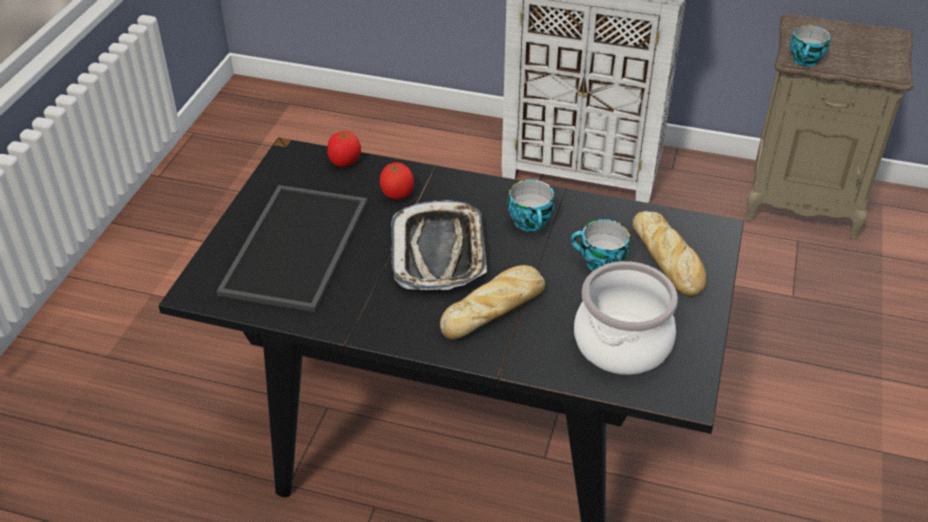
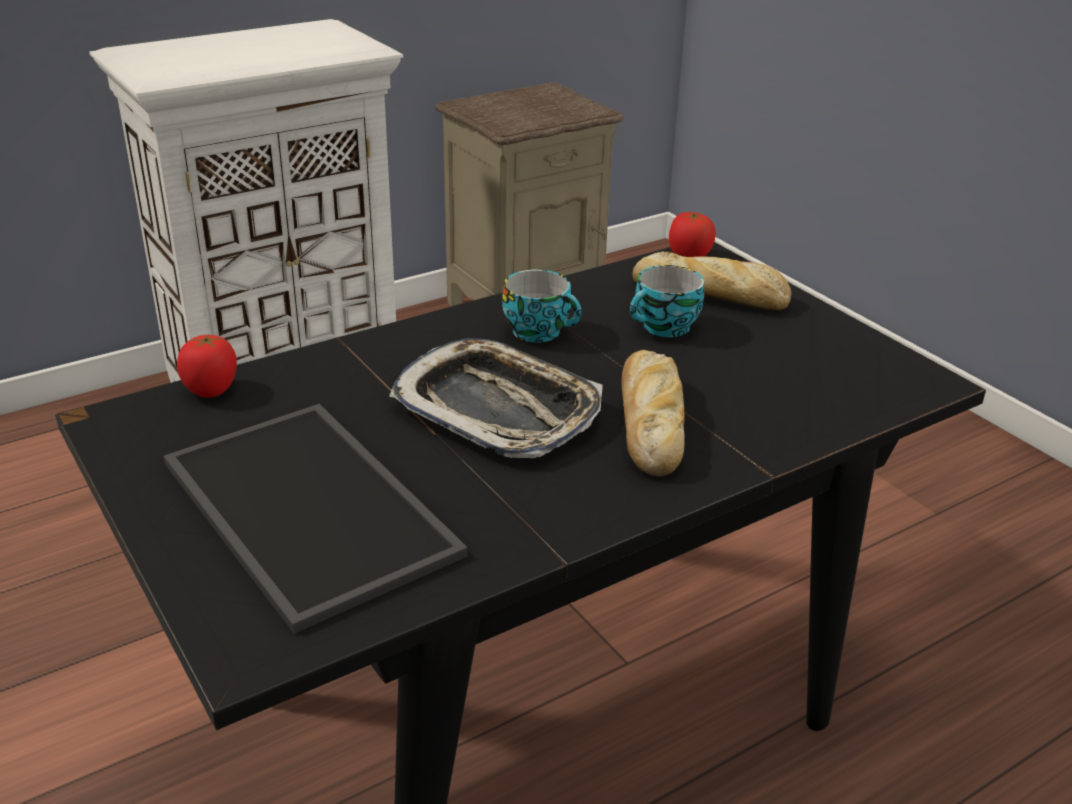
camera: 50 degrees left, 10 degrees down
(397, 194) = (342, 385): tomato -> tomato (689, 256)
(623, 344) = (809, 376): cooking pot -> none
(806, 61) = (518, 126): cup -> none

